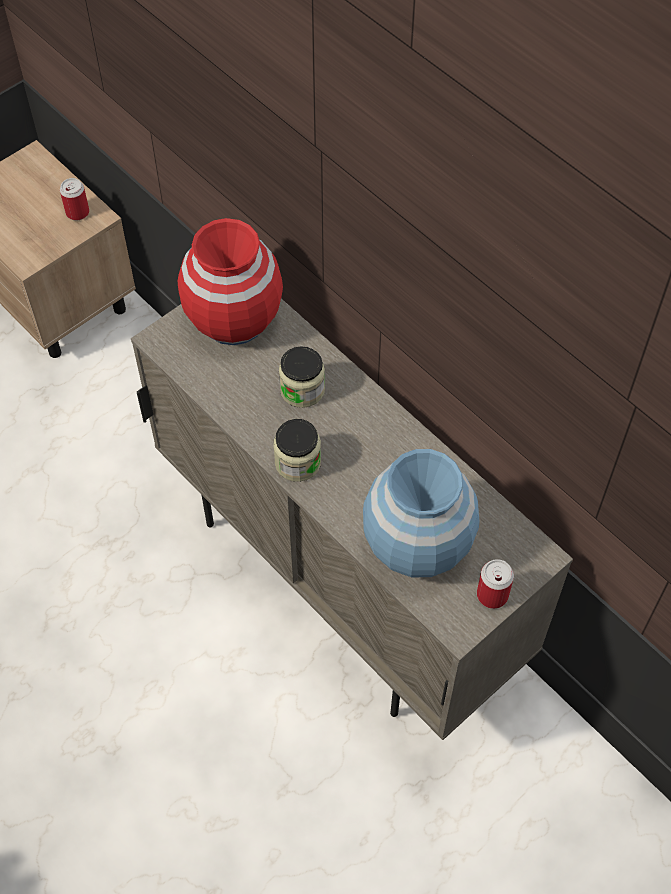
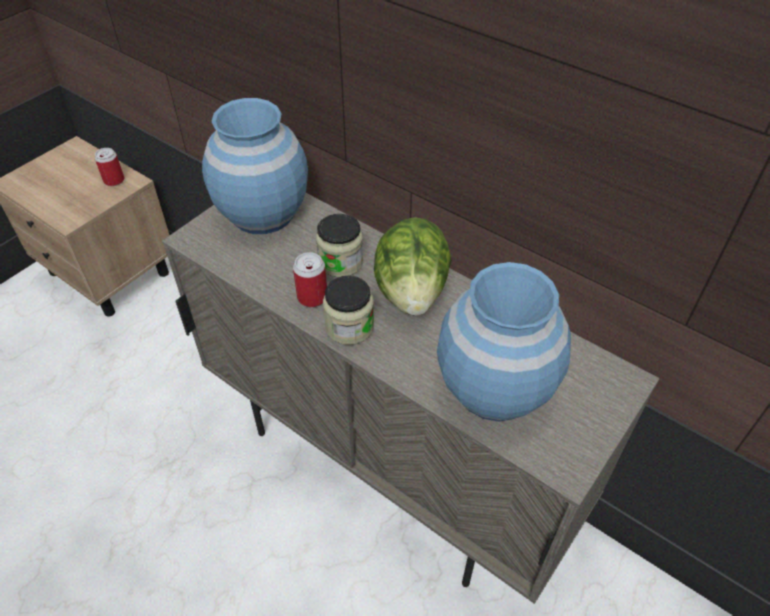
camera: 10 degrees left, 10 degrees down
(233, 318) = (262, 213): red vase -> blue vase
(364, 434) = (411, 292): none -> lettuce
(492, 595) = (590, 427): can -> can (312, 297)

